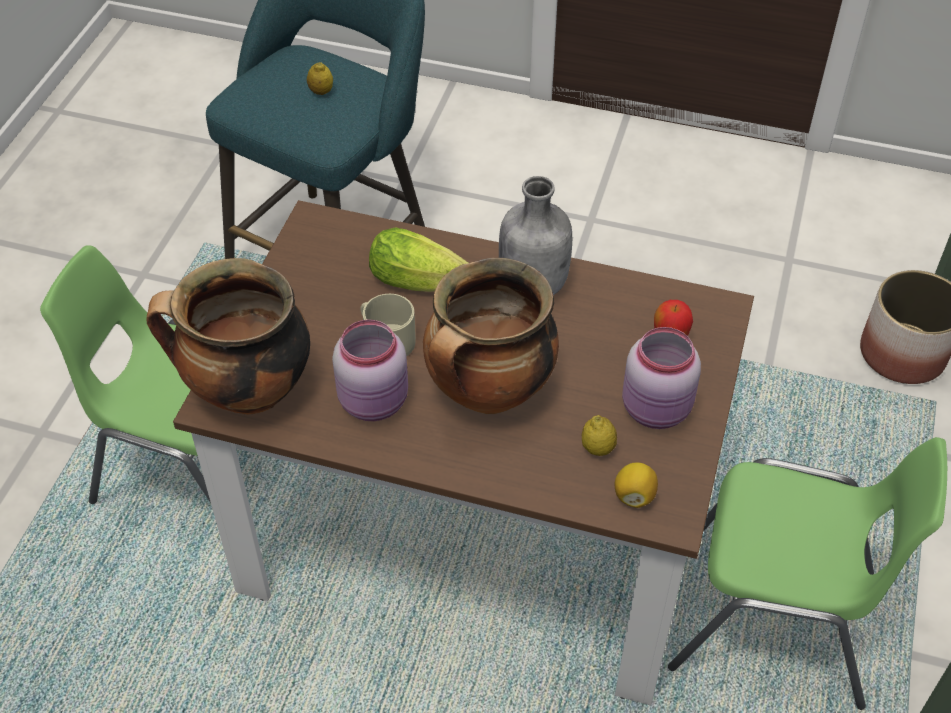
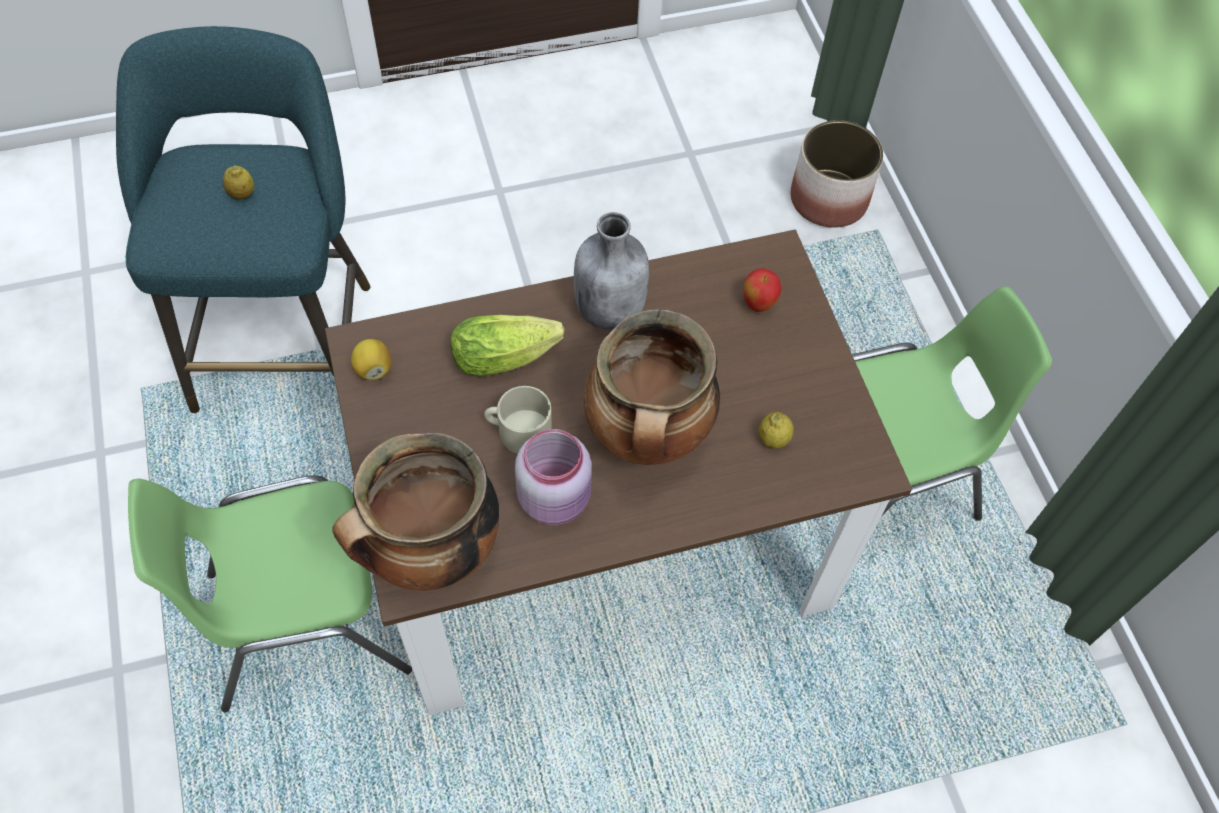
camera: 35 degrees left, 10 degrees up
(634, 496) = (831, 467): lemon -> lemon (373, 369)
(657, 410) = (795, 378): pink jar -> none

